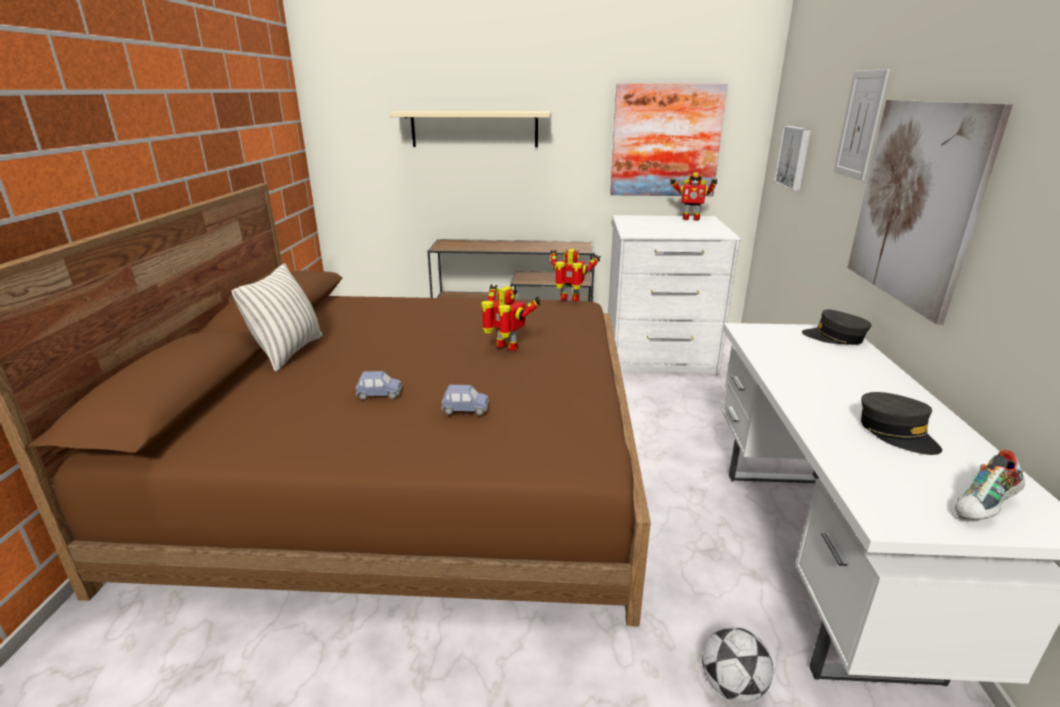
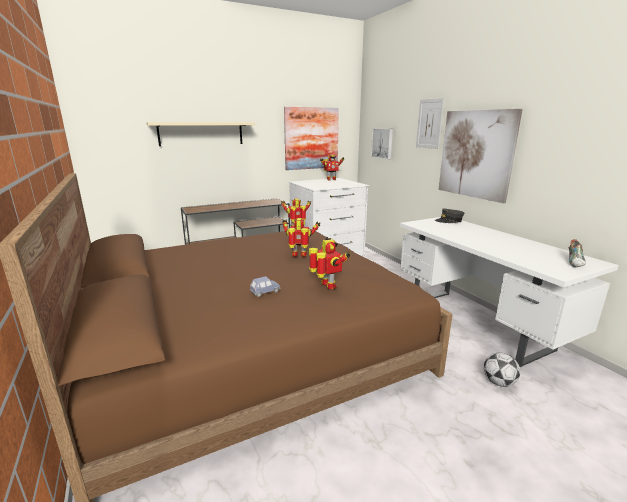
camera: 30 degrees left, 5 degrees down
(289, 352) = (161, 286): pillow -> none
(465, 409) = (327, 286): blue toy car -> toy robot
(896, 433) = (519, 248): grey cap -> none

